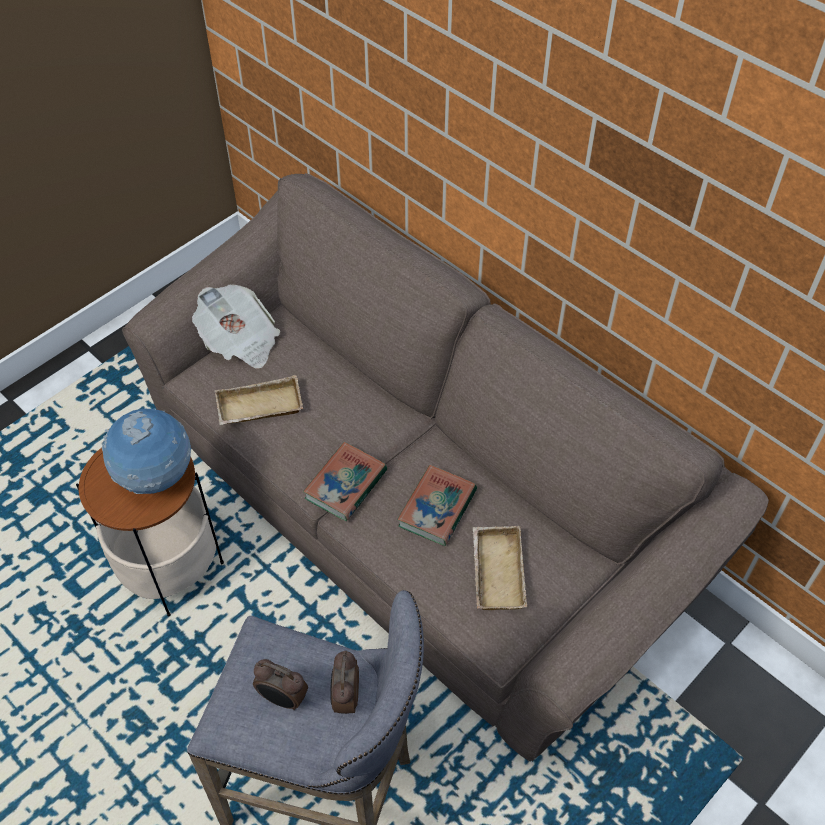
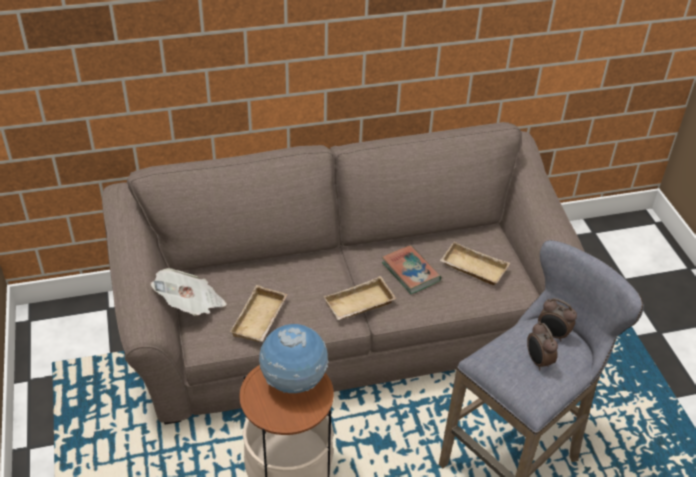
camera: 60 degrees left, 10 degrees down
(283, 698) = (537, 361): alarm clock -> alarm clock turned 105 degrees clockwise
(345, 484) = (359, 305): book -> beige tray

